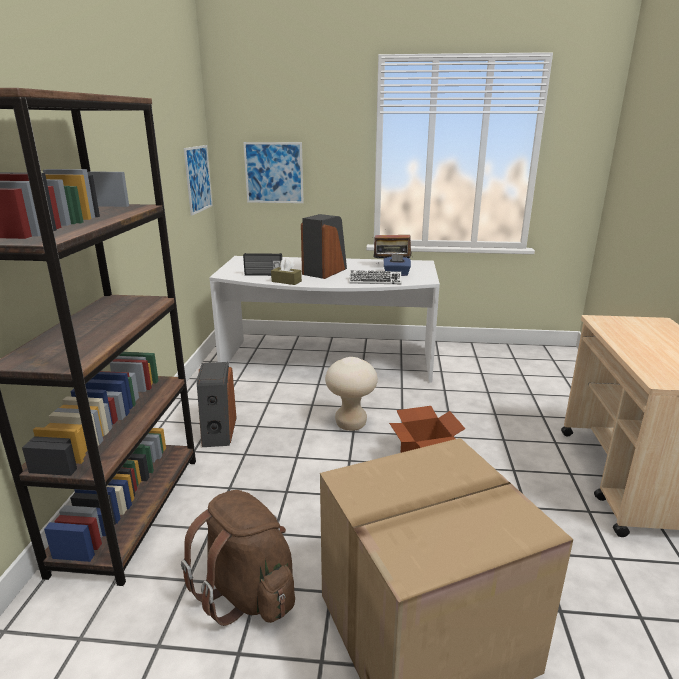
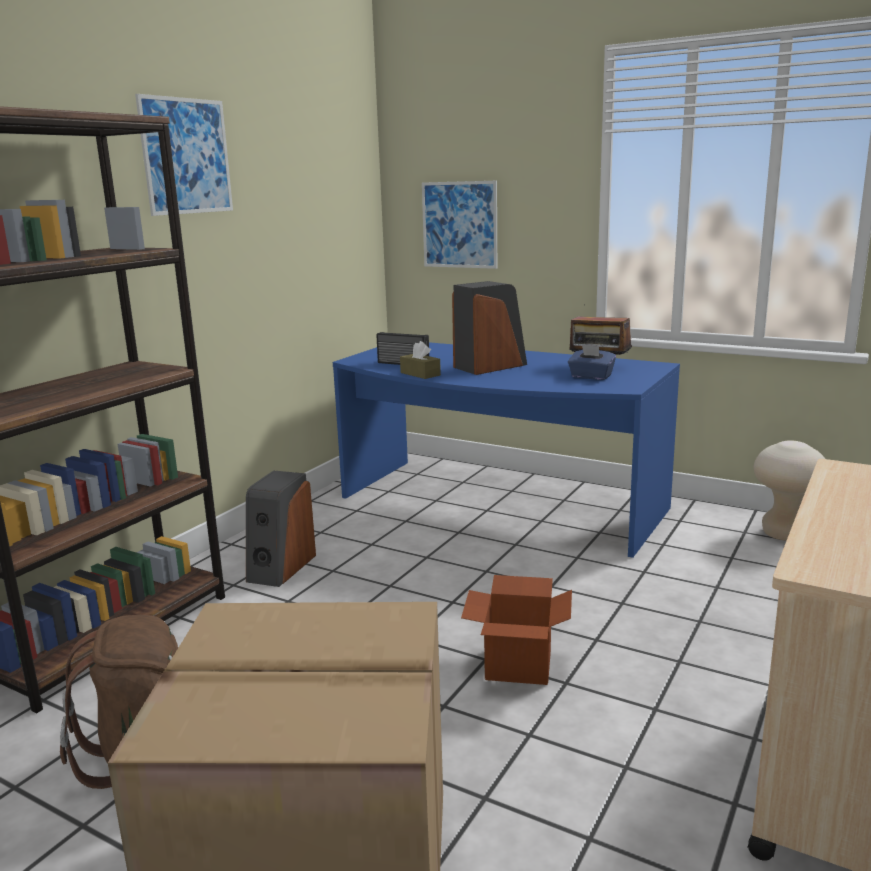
camera: 25 degrees right, 5 degrees down
(198, 179) = (351, 232): picture -> picture (186, 156)
(327, 362) = (496, 506): white desk -> blue desk
(351, 424) = (457, 592): beige stool -> beige stool (783, 534)
(375, 281) = (544, 383): keyboard -> none

